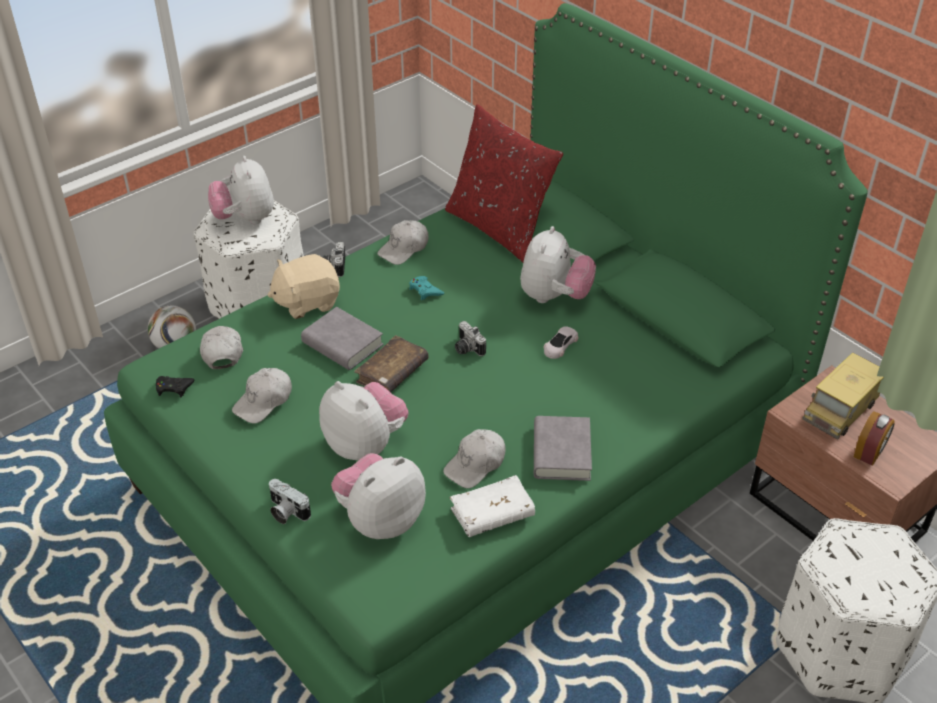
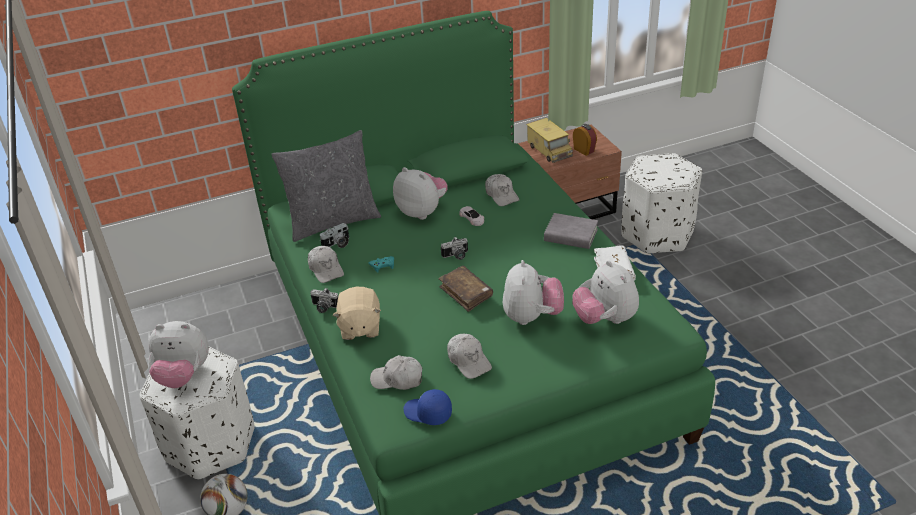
camera: 70 degrees left, 5 degrees down
(174, 388) = (427, 413): black game controller -> blue cap
(286, 512) = (585, 362): camera -> camera (337, 244)
(342, 344) = (423, 312): grey book -> none
(365, 444) = (532, 317): plush toy -> plush toy turned 120 degrees clockwise
(476, 464) = (568, 271): white cap -> white cap (501, 195)
(499, 228) = (333, 221): red pillow -> grey pillow

